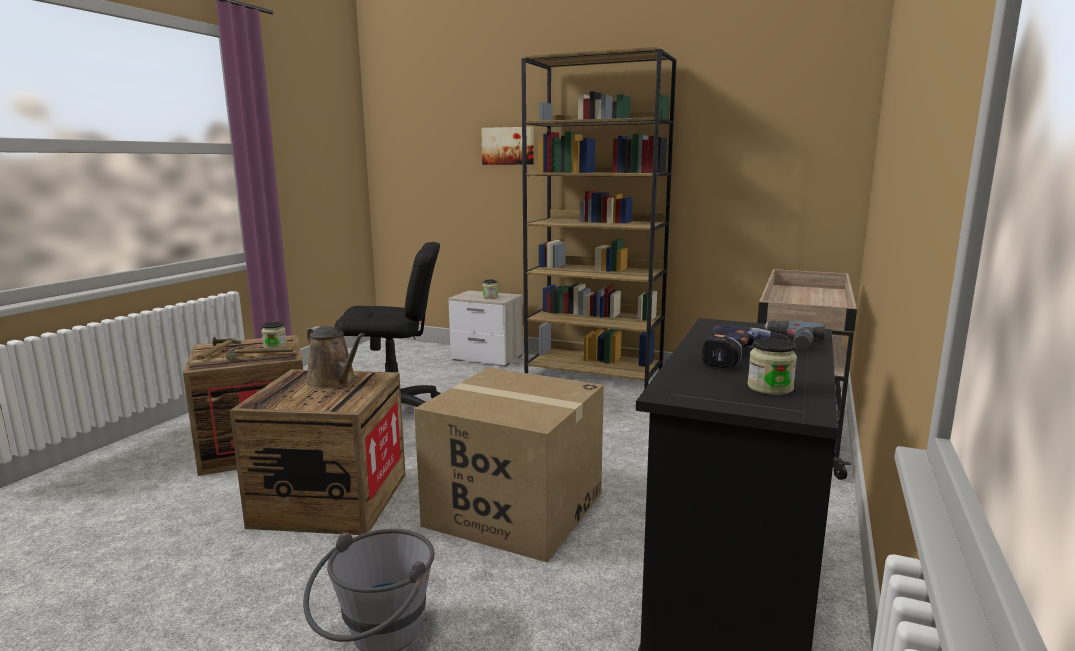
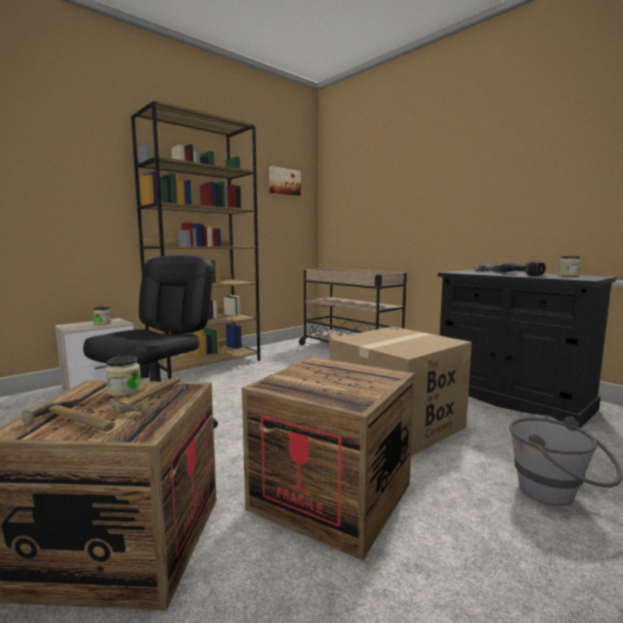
camera: 65 degrees left, 5 degrees down
(334, 382) = (315, 374): brown watering can -> none
(508, 146) = (90, 179): picture -> picture (284, 181)

